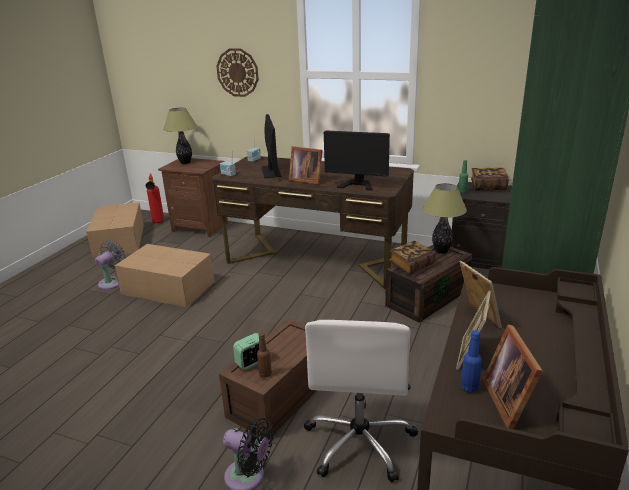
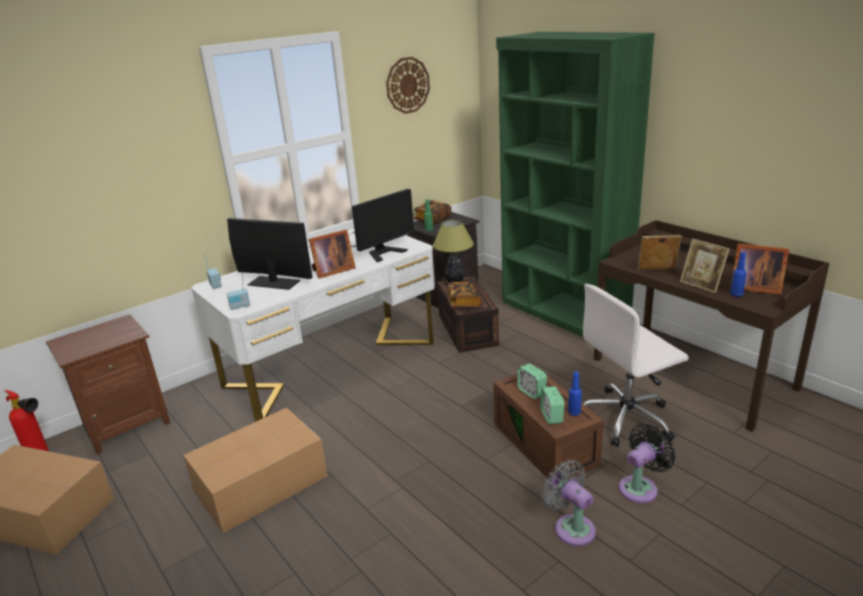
camera: 60 degrees left, 0 degrees up
(112, 282) = (175, 538): grey fan -> grey fan (571, 527)
(185, 163) = (81, 341): table lamp -> none
(237, 72) = (129, 181): wall clock -> wall clock (407, 85)
(265, 374) = (574, 412): brown bottle -> blue bottle
(284, 342) = (531, 392): none -> alarm clock
(315, 259) = (332, 364): brown desk -> white desk
(360, 441) = (627, 418): white office chair -> white office chair turned 120 degrees clockwise

